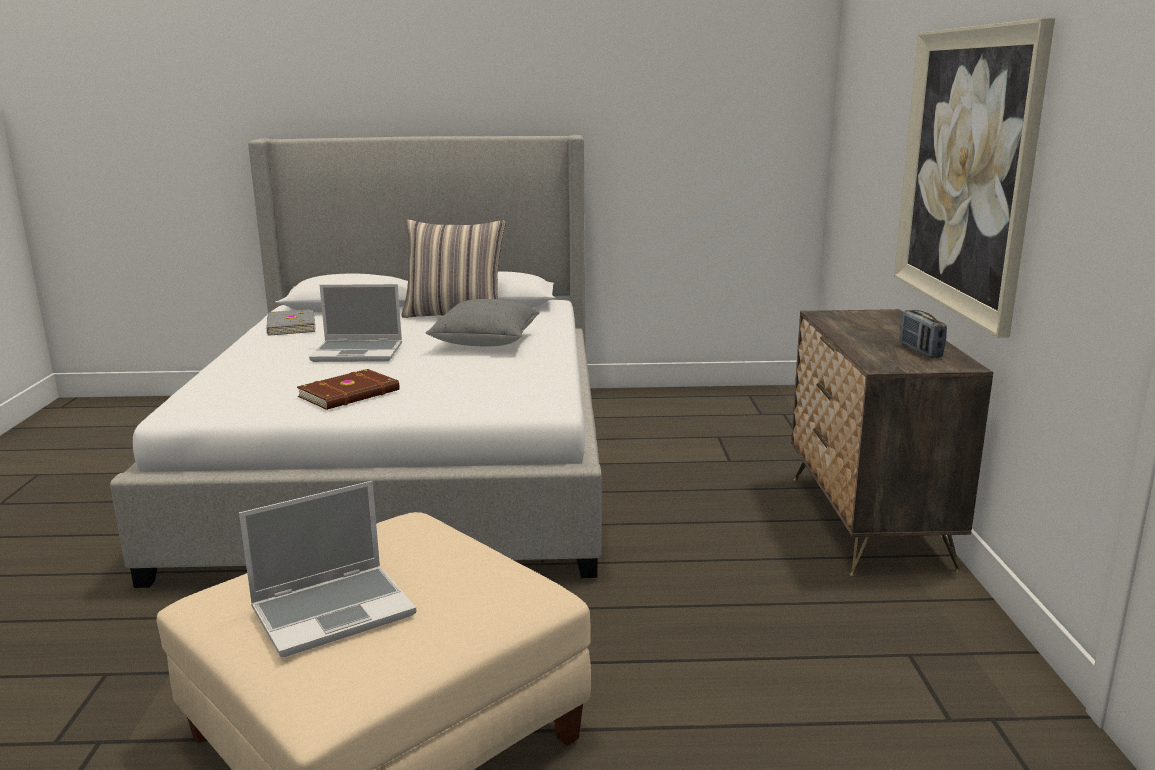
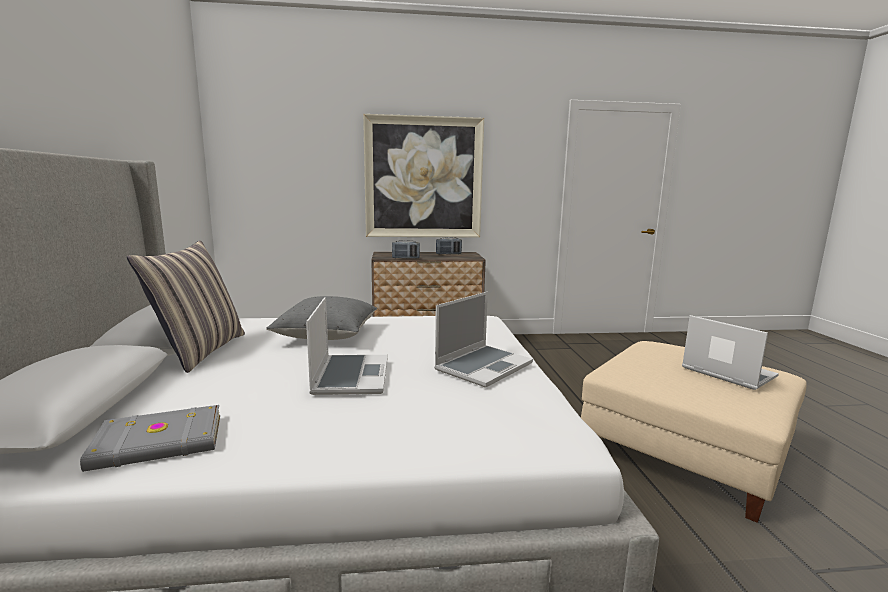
camera: 95 degrees left, 5 degrees down
(350, 394) = (483, 366): brown book -> laptop
(829, 326) = (405, 258): none -> radio

